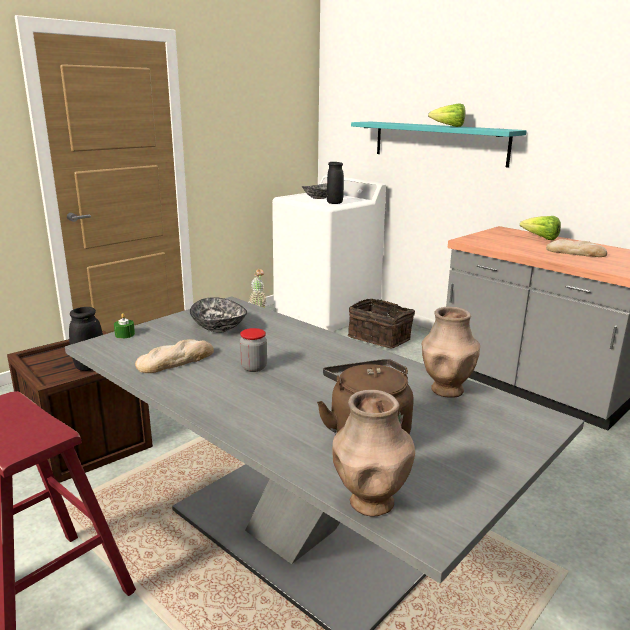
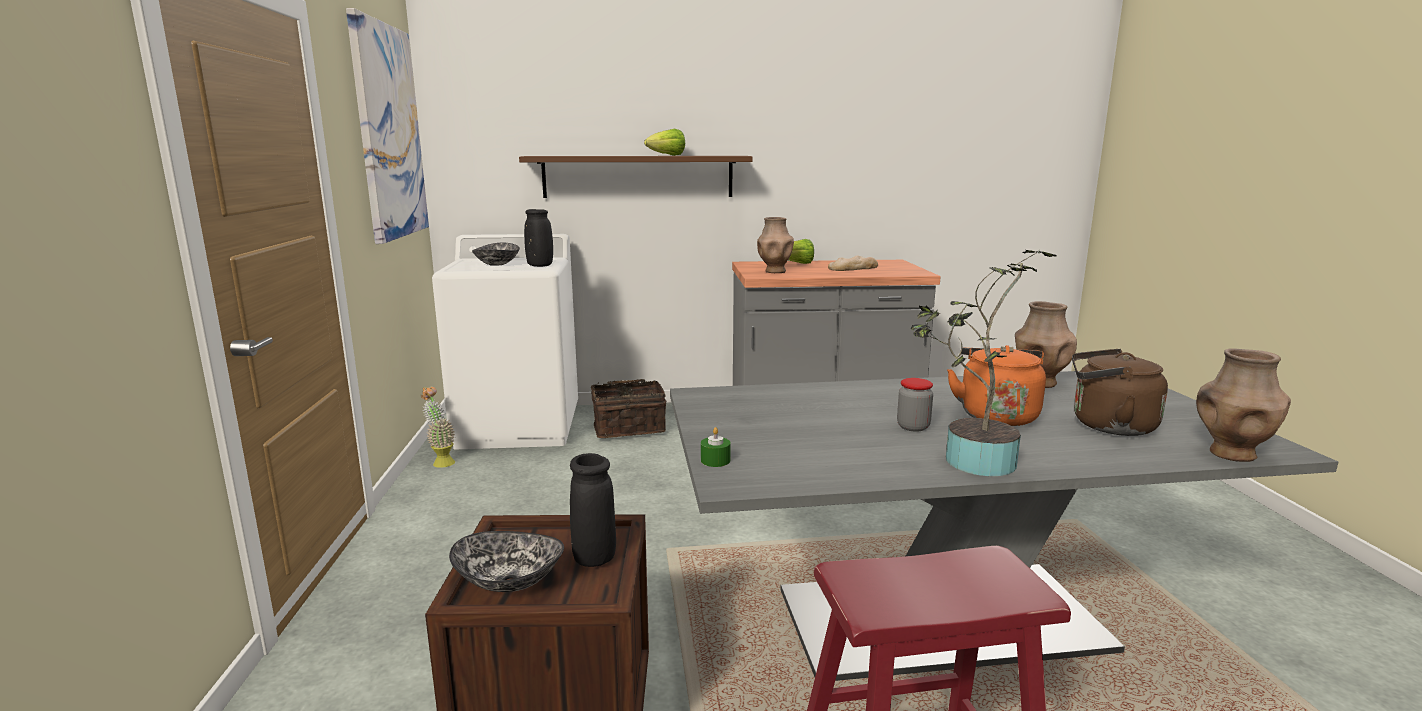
camera: 50 degrees left, 5 degrees down
(176, 360) = (847, 453): bread -> none
(206, 397) = (971, 461): none -> potted plant
(218, 328) = (771, 415): bowl -> bowl (509, 582)
(268, 103) = (389, 132): none -> picture
(325, 388) = (996, 415): none -> orange kettle
(438, 142) = (638, 176): turquoise shelf -> brown shelf
(493, 240) = (774, 271): none -> brown vase

